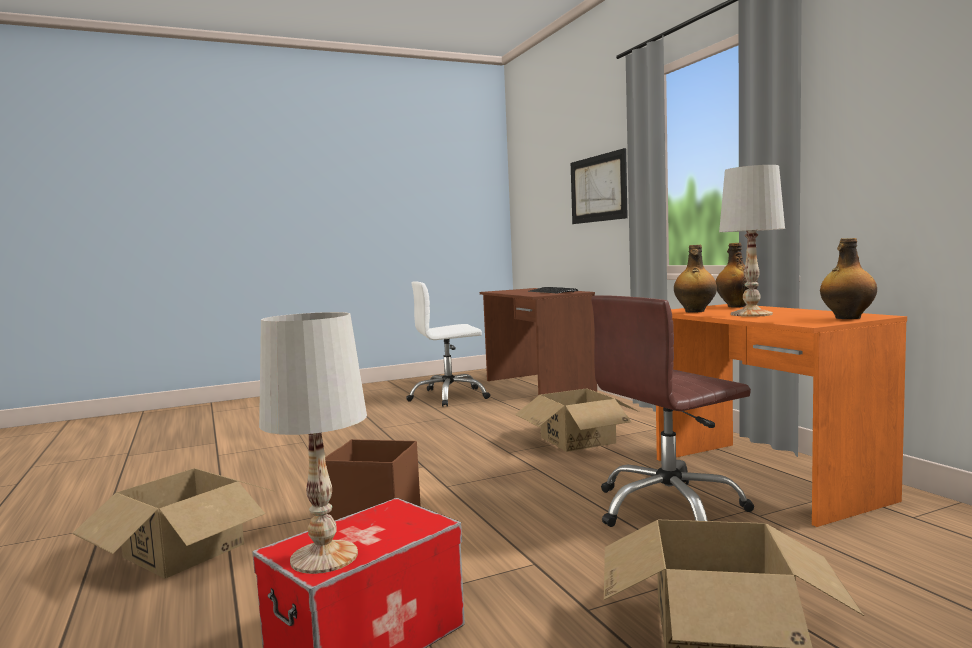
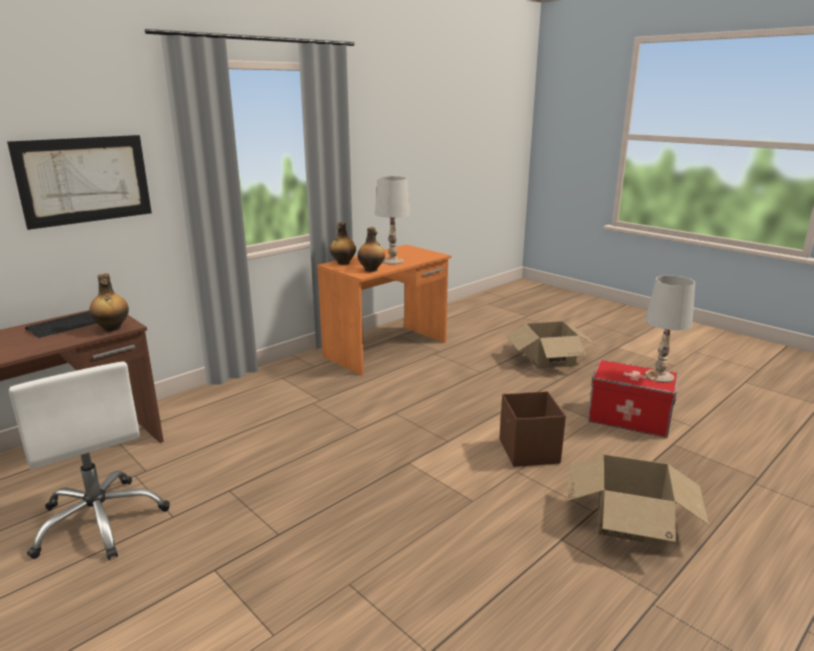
camera: 110 degrees left, 15 degrees up
(578, 440) = (319, 405): cardboard box -> none
(669, 509) = (444, 369): brown office chair -> none
(847, 318) = (415, 250): bottle -> bottle (112, 328)

